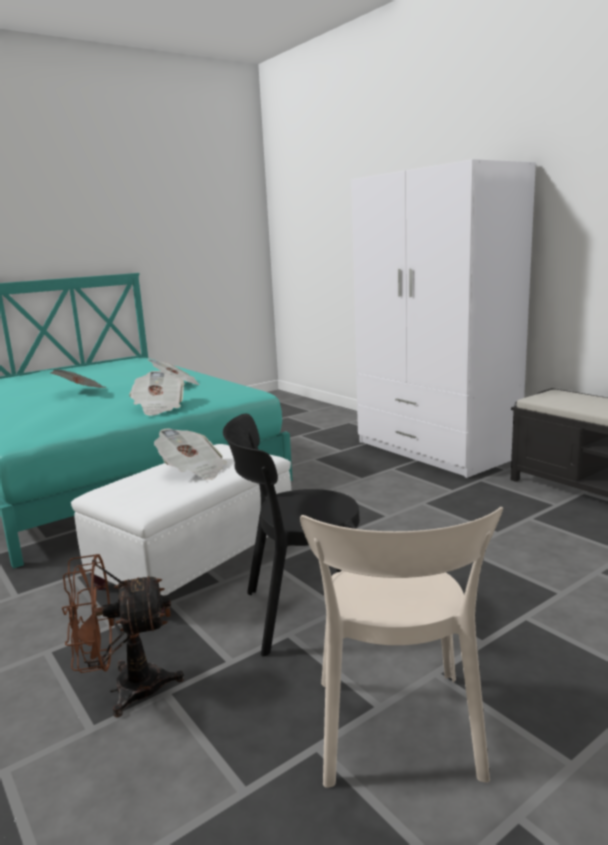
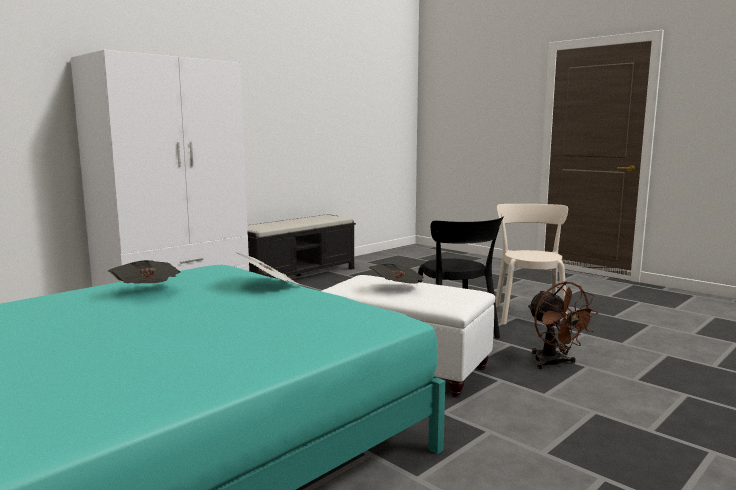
camera: 100 degrees left, 5 degrees down
(81, 392) = (147, 329): newspaper -> none
(397, 734) = (528, 314): beige chair -> beige chair turned 75 degrees counterclockwise

